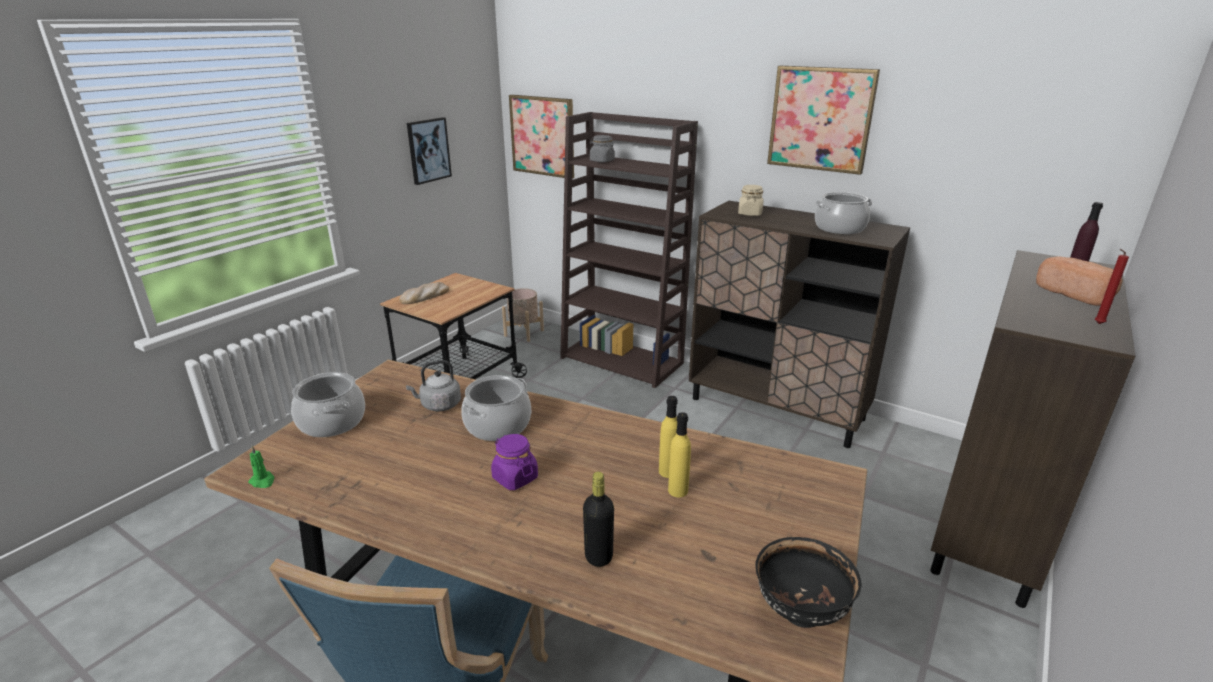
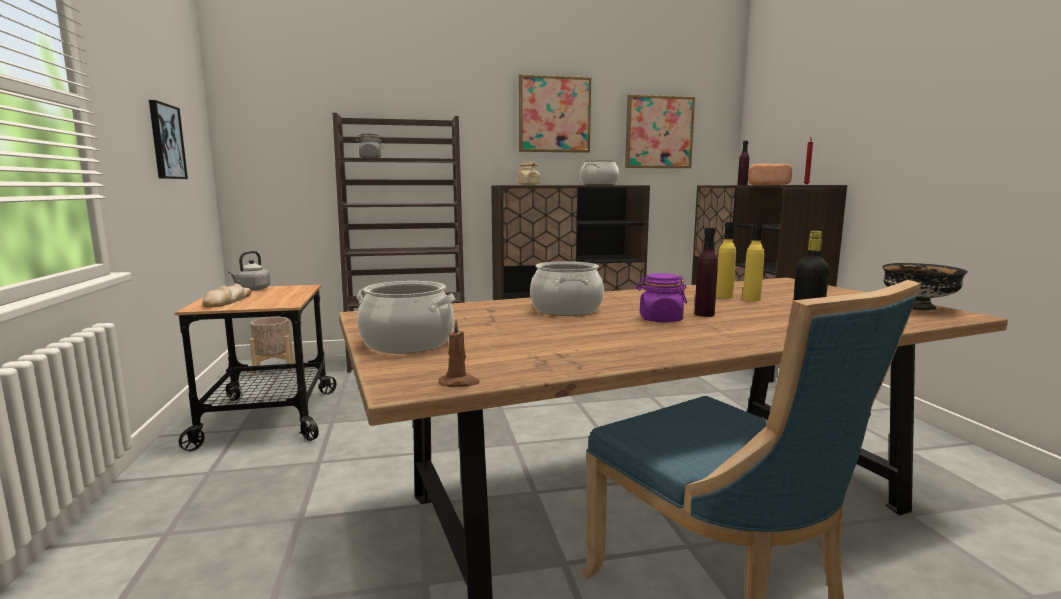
camera: 45 degrees left, 15 degrees down
(263, 481) = (459, 383): green candle -> brown candle
(439, 405) = (484, 315): grey kettle -> grey kettle (252, 289)
(543, 136) = (273, 147): picture -> picture (658, 132)
(565, 490) = (704, 314): none -> purple bottle

